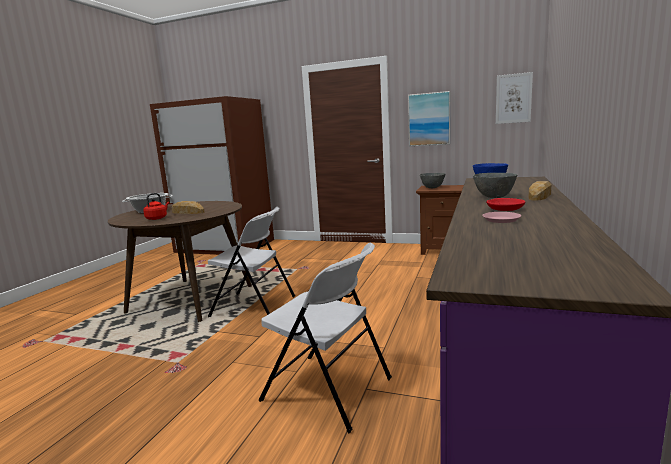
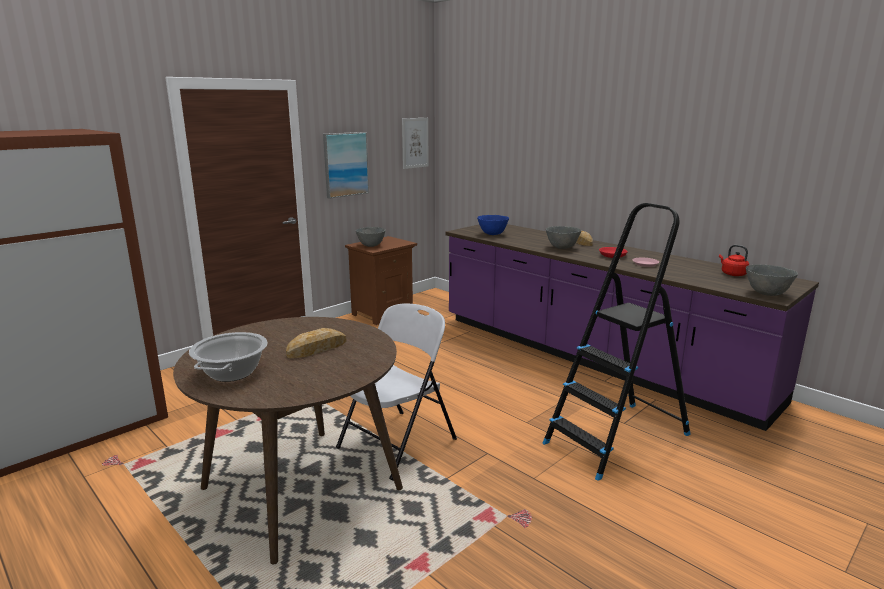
camera: 65 degrees left, 5 degrees up
(157, 218) = (327, 369): red kettle -> red kettle (732, 274)
(327, 389) = (616, 439): white chair -> black step ladder
(475, 274) = (767, 294): none -> grey bowl

